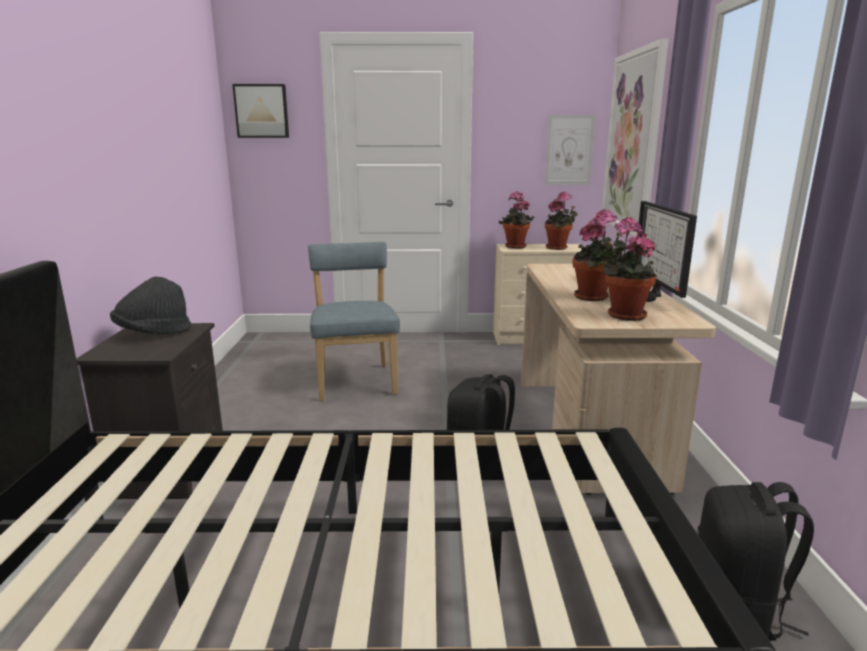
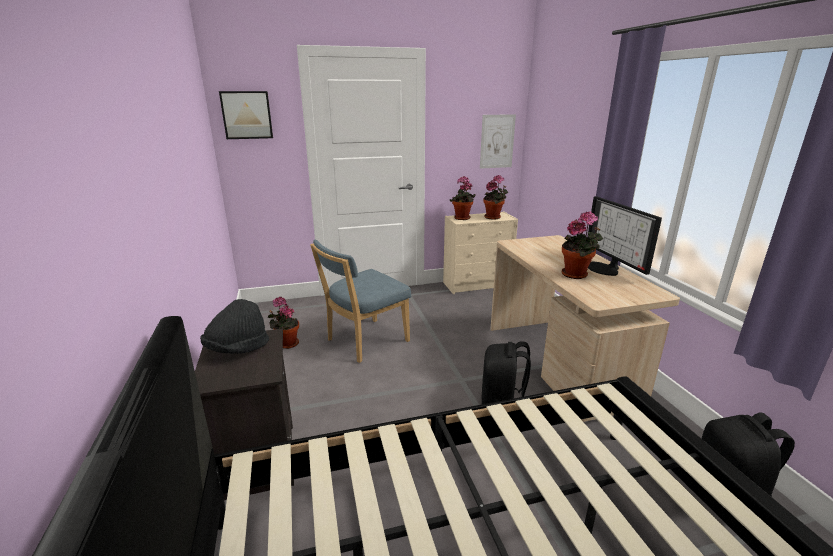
camera: 15 degrees left, 5 degrees up
(356, 380) = (364, 342): blue chair -> blue chair turned 105 degrees counterclockwise
(623, 315) = (612, 292): potted plant -> potted plant (286, 344)
(633, 142) = (556, 140): picture -> none

